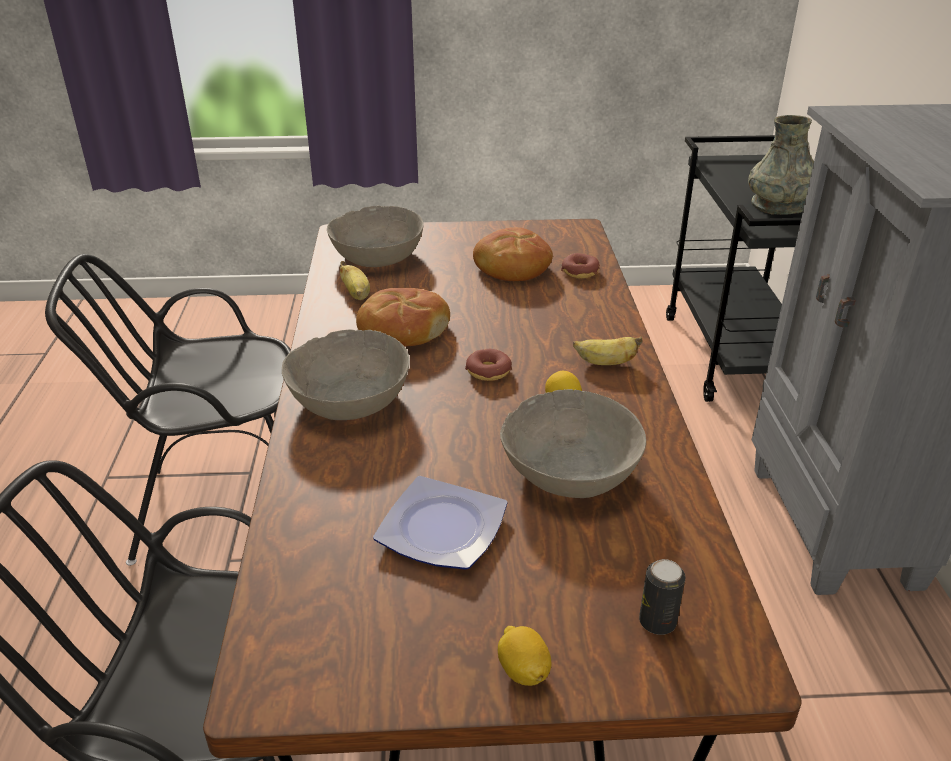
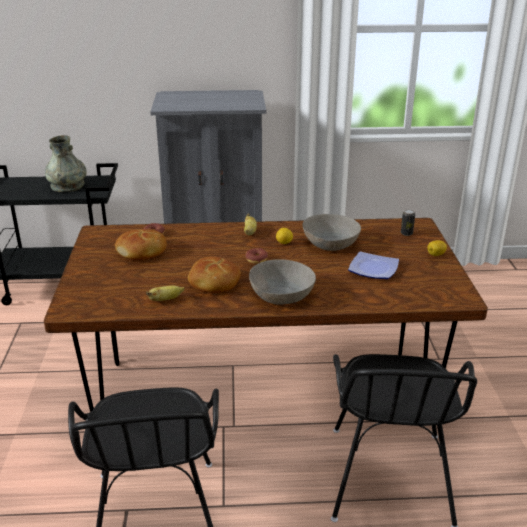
camera: 90 degrees left, 5 degrees down
(377, 255) = (110, 295): grey bowl -> none

